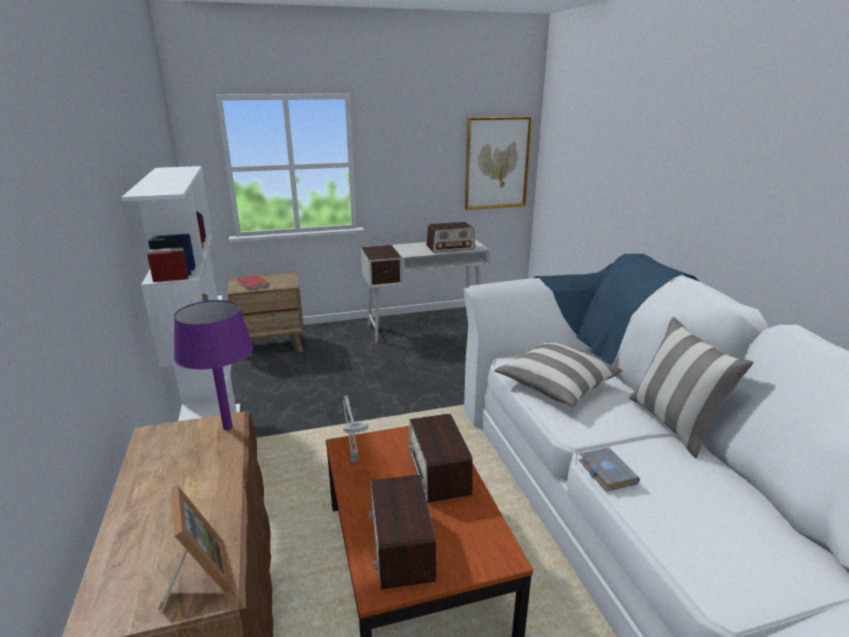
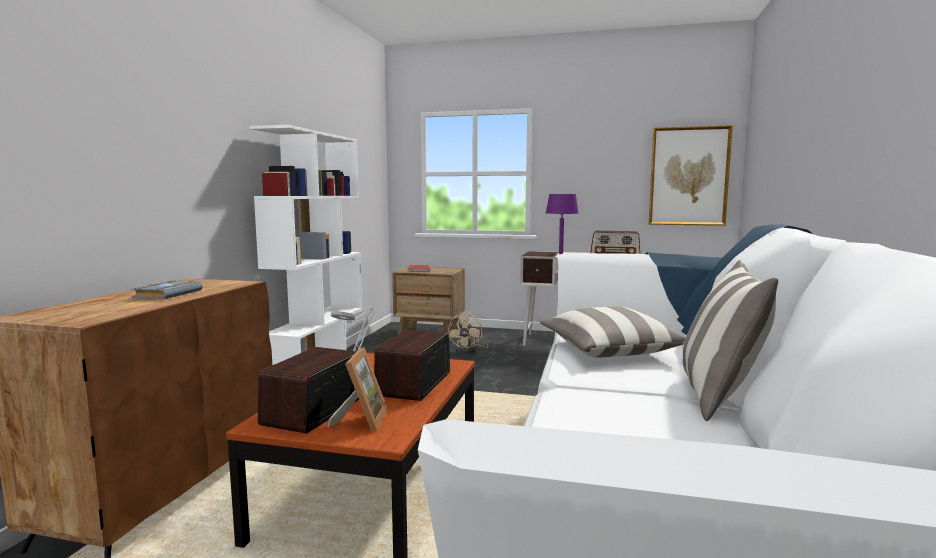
camera: 30 degrees right, 15 degrees down
(199, 576) = (91, 316): picture frame -> picture frame (361, 420)
(228, 427) = (237, 284): purple table lamp -> purple table lamp (561, 253)
(334, 361) = (470, 350): none -> beige fan
(605, 472) = (561, 401): grey book -> grey book (167, 294)

